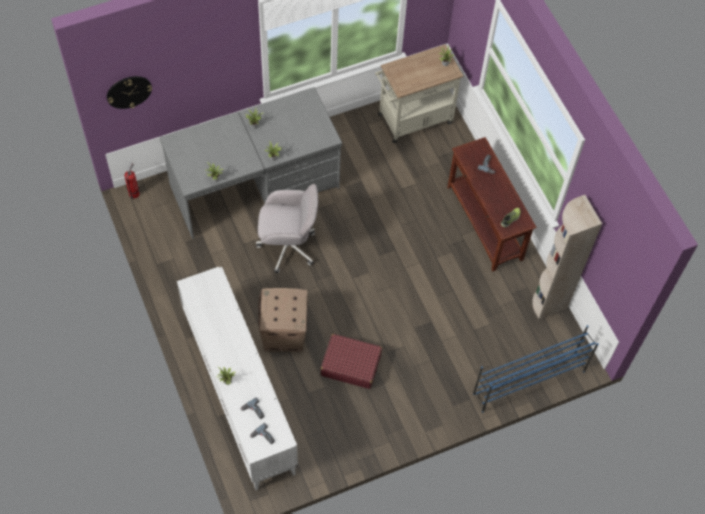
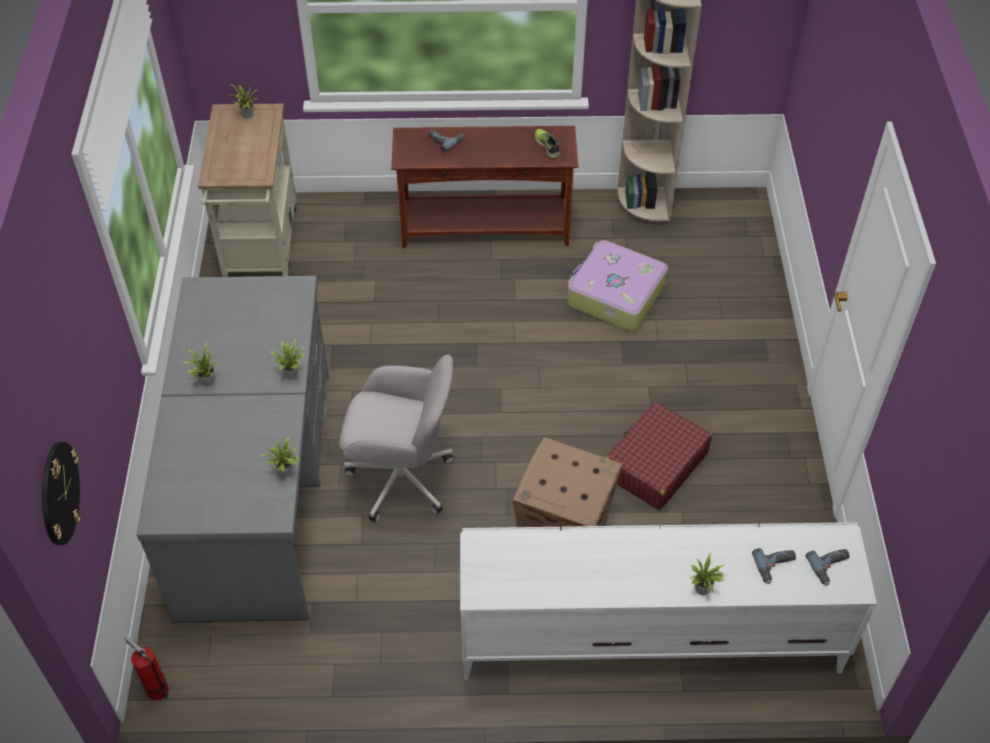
camera: 65 degrees left, 10 degrees down
(288, 247) = (402, 480): grey office chair -> grey office chair turned 75 degrees clockwise
(465, 308) = (614, 295): none -> suitcase
(528, 382) = (760, 267): blue shoe rack -> none

